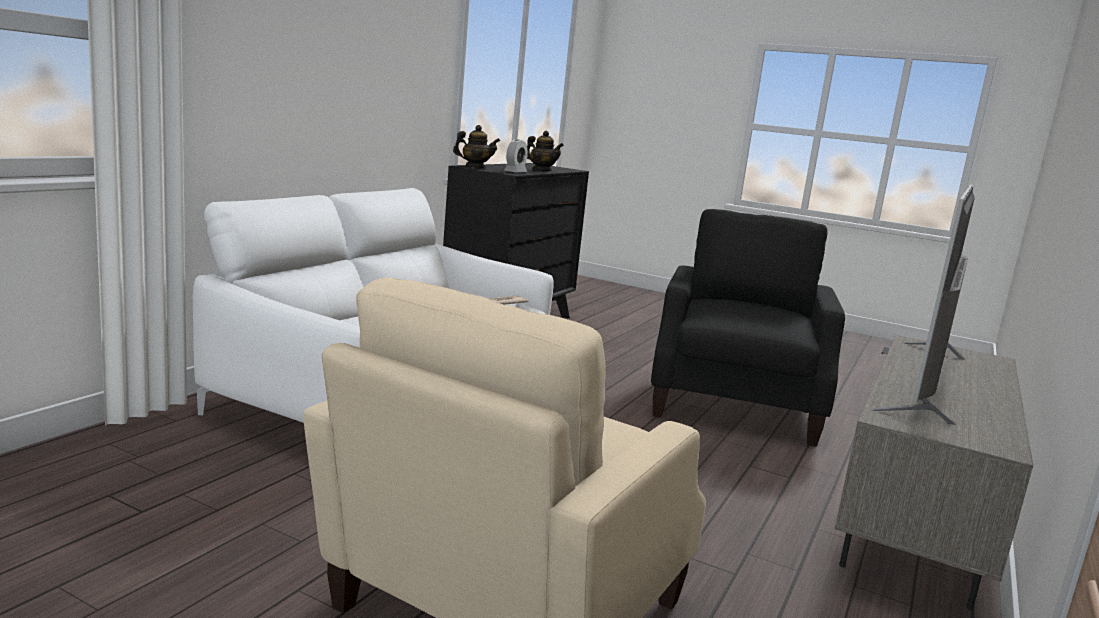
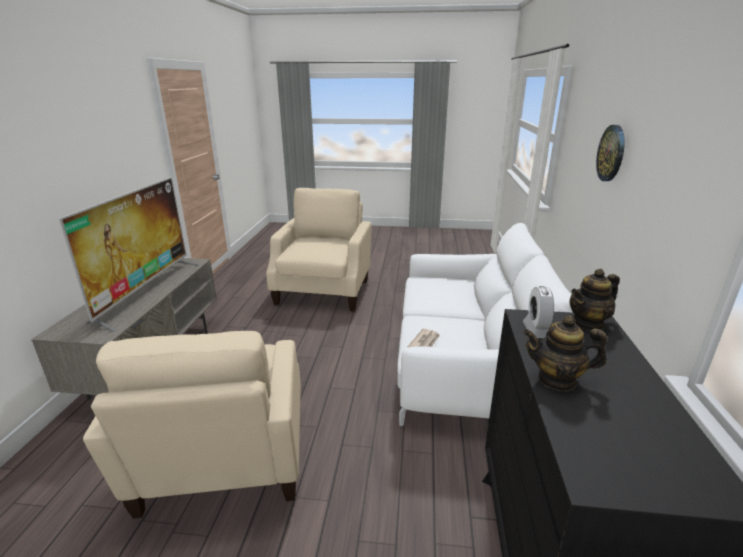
camera: 160 degrees right, 10 degrees up
(325, 49) = (611, 153): none -> wall clock
(734, 405) = (225, 462): black armchair -> beige armchair

